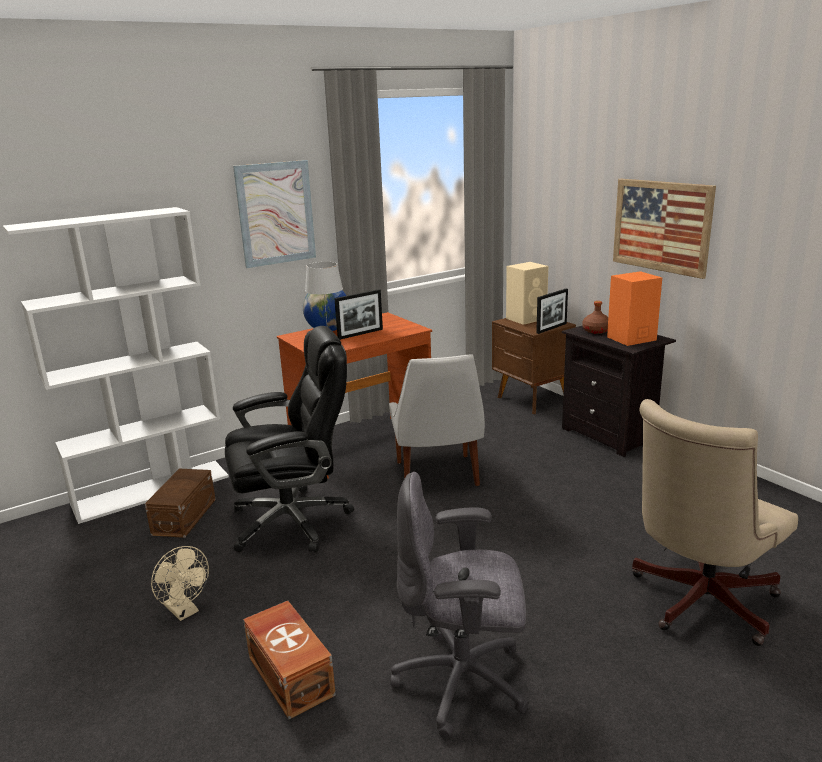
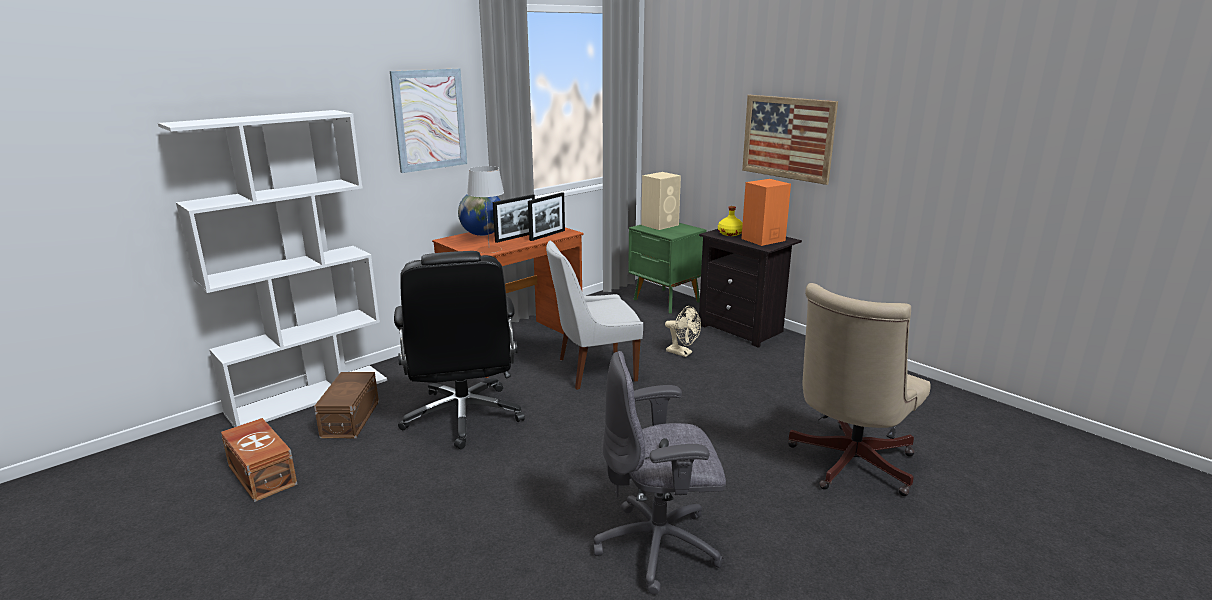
camera: 10 degrees left, 0 degrees up
(185, 611) = (374, 505): beige fan -> beige fan (682, 353)
(291, 674) = (496, 553): brown storage box -> brown storage box (263, 473)
(293, 521) = (463, 417): black office chair -> black office chair turned 105 degrees clockwise
(437, 475) = (593, 370): white chair -> white chair turned 90 degrees clockwise
(532, 400) = (666, 301): brown nightstand -> green nightstand
(551, 328) = (685, 233): picture frame -> picture frame (547, 235)
(596, 331) = (730, 233): brown bottle -> yellow bottle

